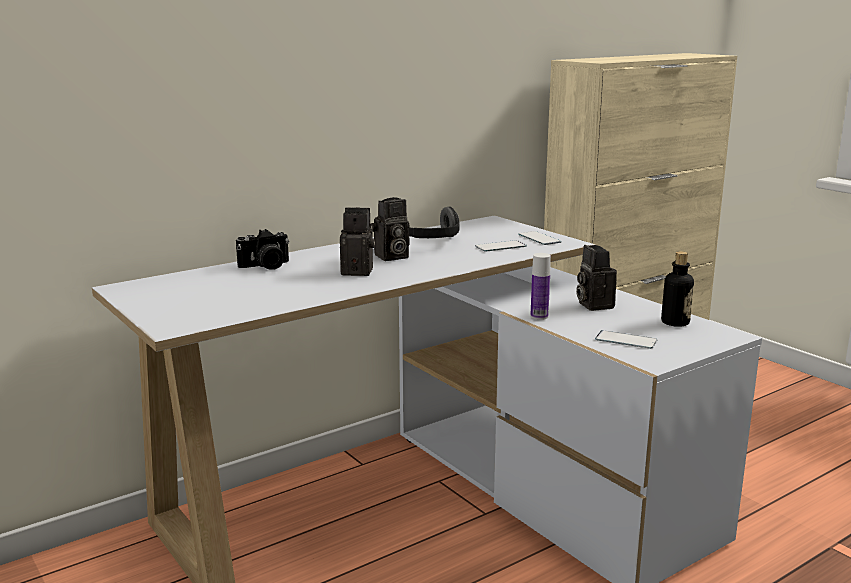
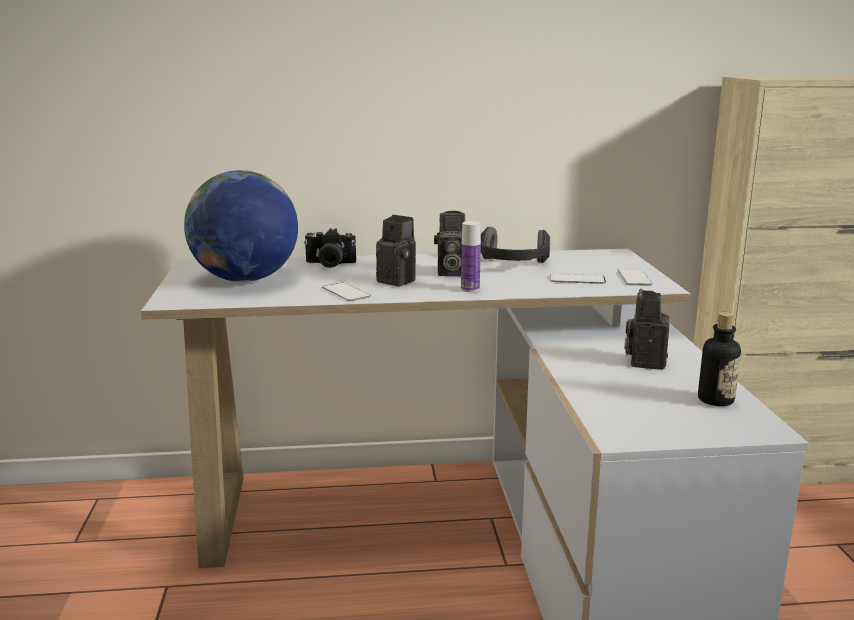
camera: 30 degrees right, 0 degrees up
(209, 294) = (245, 279): none -> globe
(539, 316) = (564, 361): bottle -> bottle (470, 289)
(626, 340) = (624, 406): phone -> phone (346, 292)

